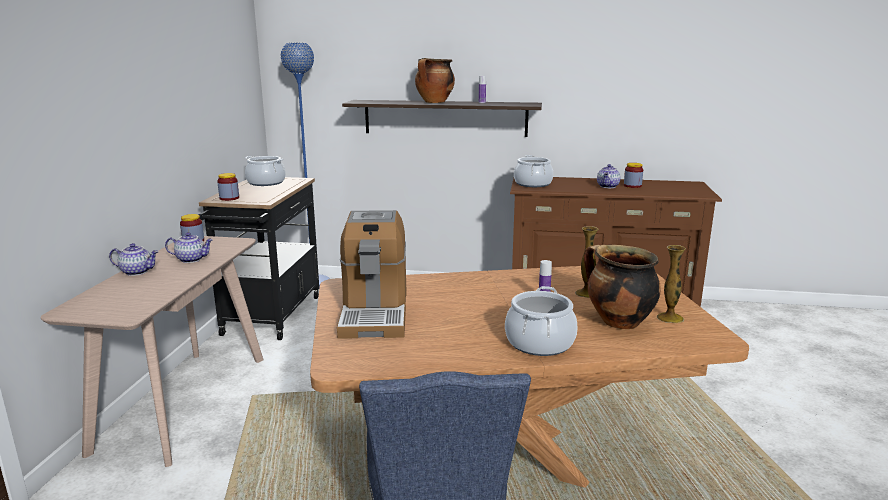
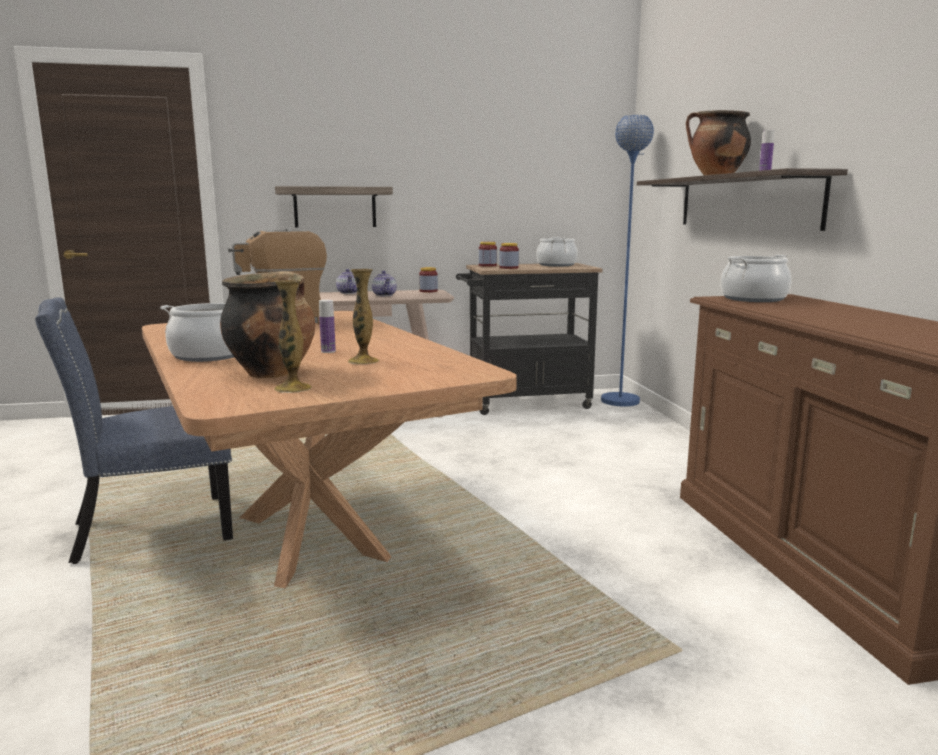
camera: 70 degrees right, 5 degrees down
(89, 169) = (335, 207): none -> shelf
(608, 186) = (839, 317): teapot -> none
(632, 186) = (887, 324): jar -> jar (508, 268)

